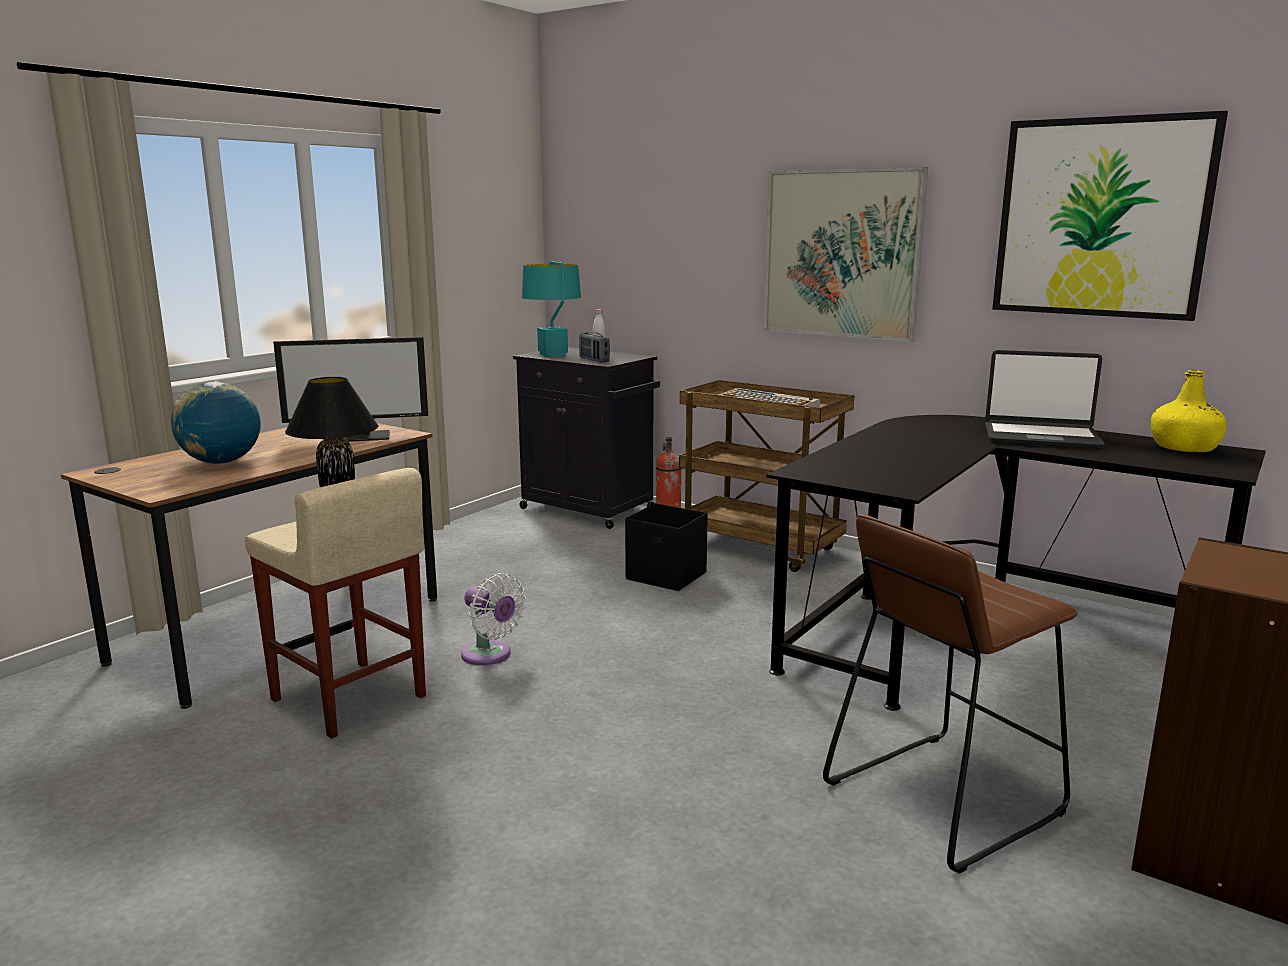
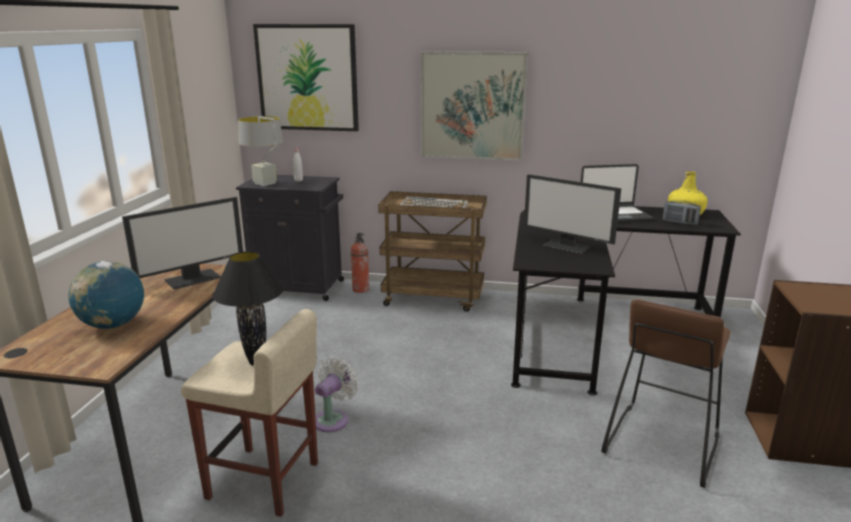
camera: 25 degrees left, 5 degrees up
(489, 656) = (333, 419): white fan -> white fan turned 75 degrees counterclockwise
(553, 355) = (265, 183): turquoise table lamp -> grey table lamp
(594, 360) = (302, 186): radio -> radio (679, 222)
(667, 576) = (395, 331): black storage box -> none
(894, 461) = (567, 246): none -> monitor
(1101, 218) = (632, 85): picture -> picture (307, 78)

